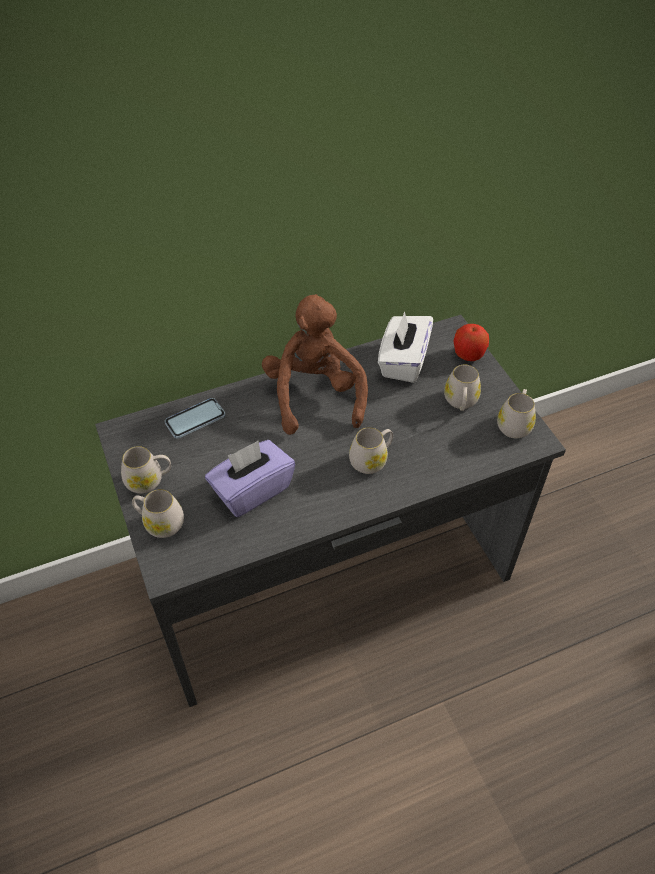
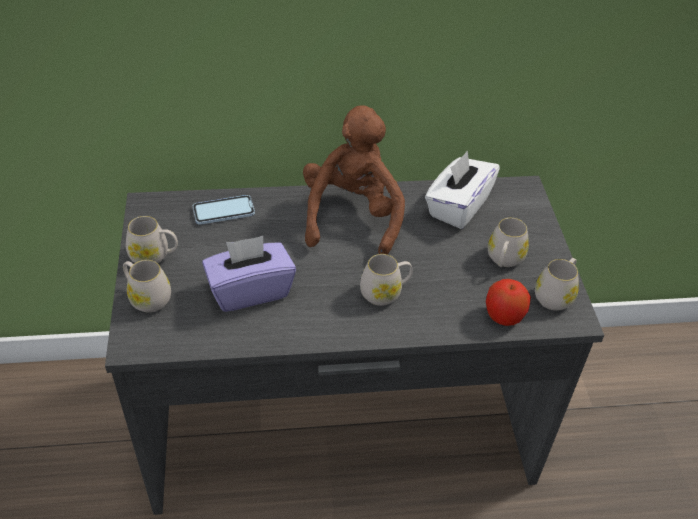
camera: 15 degrees right, 5 degrees down
(468, 355) = (531, 216): apple -> apple (503, 316)

